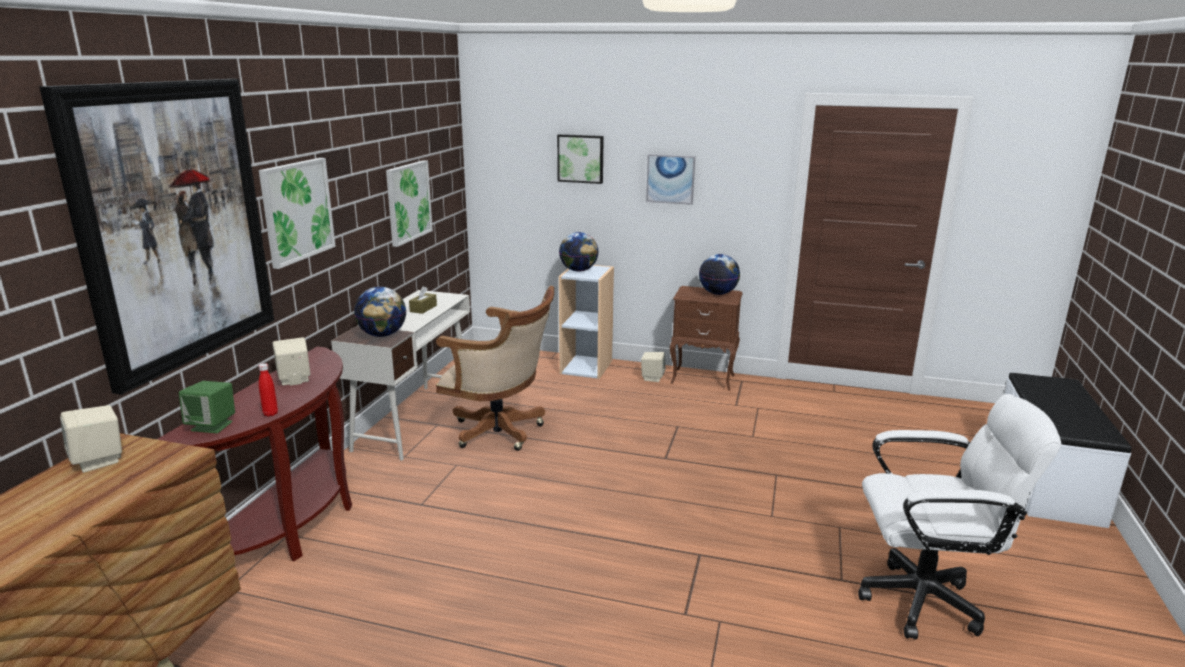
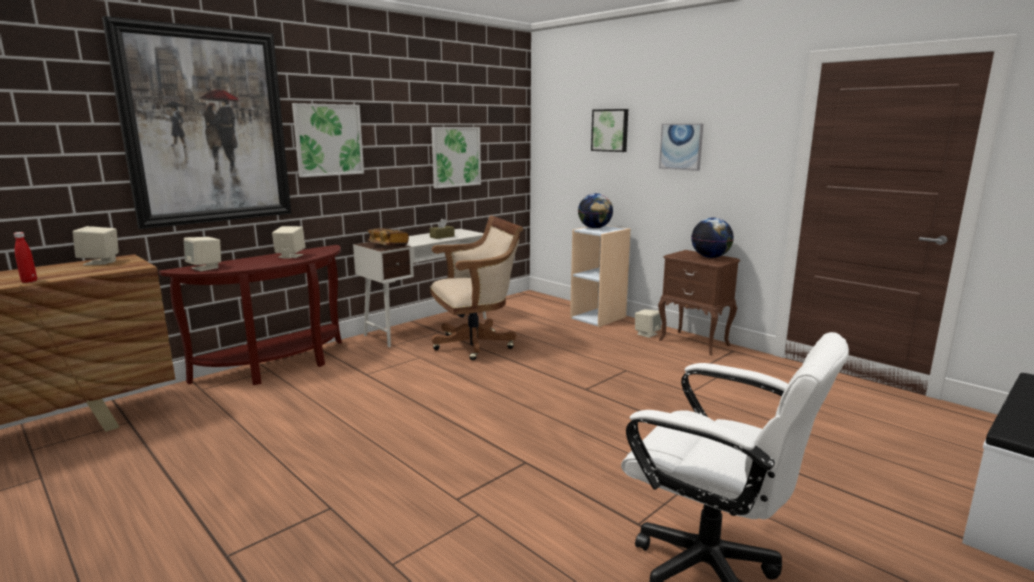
camera: 30 degrees right, 5 degrees down
(212, 426) = (205, 268): green speaker -> beige speaker
(270, 414) = (244, 268): red bottle -> red bottle (29, 281)
(382, 335) = (388, 245): globe -> book
(501, 432) = (477, 345): office chair -> office chair turned 75 degrees counterclockwise

